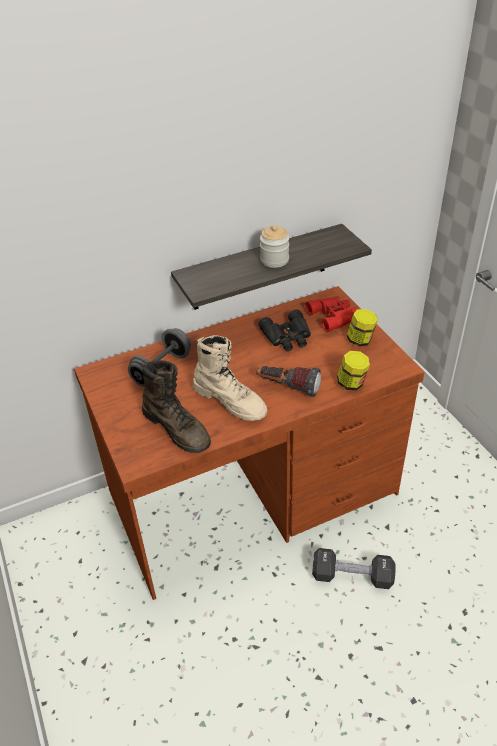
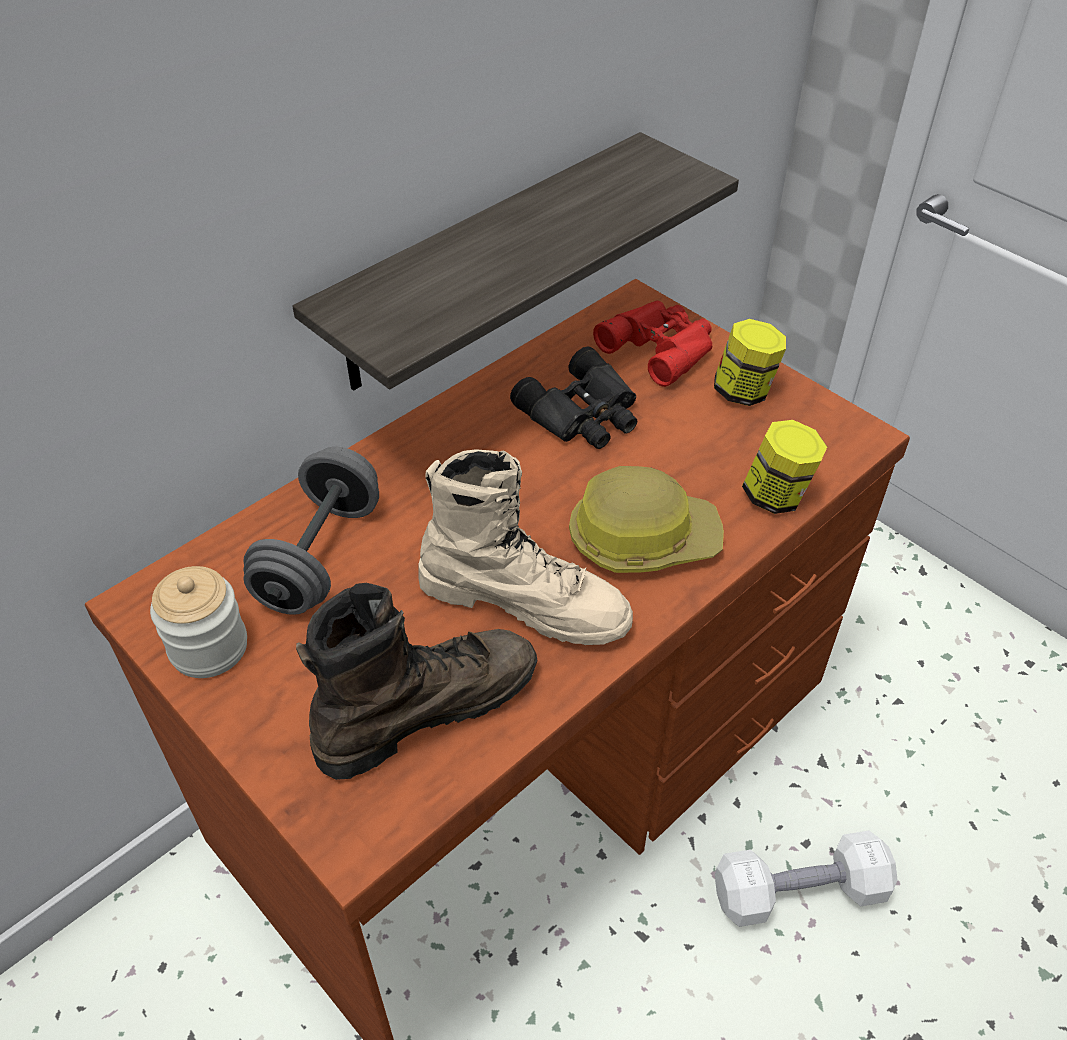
camera: 20 degrees left, 5 degrees up
(177, 428) = (425, 708): brown boot -> brown boot turned 60 degrees counterclockwise
(274, 260) = (536, 237): jar -> jar (209, 647)
(288, 388) = (642, 537): flashlight -> hard hat
(352, 576) = (799, 891): black dumbbell -> white dumbbell

